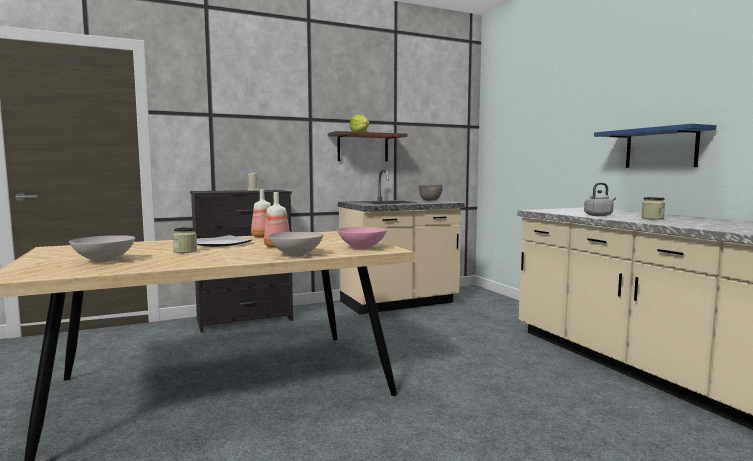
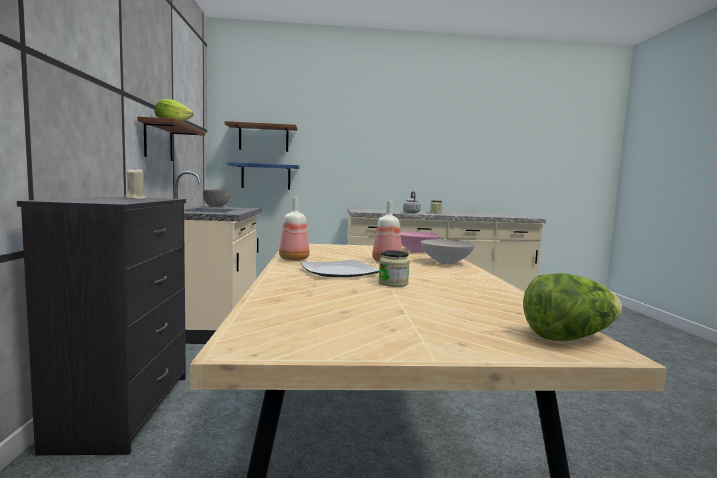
camera: 70 degrees left, 0 degrees up
(37, 274) = (568, 337): none -> lettuce
(104, 260) = (451, 311): white bowl -> none
(514, 127) = (263, 138): none -> brown shelf
(660, 148) = (402, 169): blue shelf -> blue shelf (266, 176)

